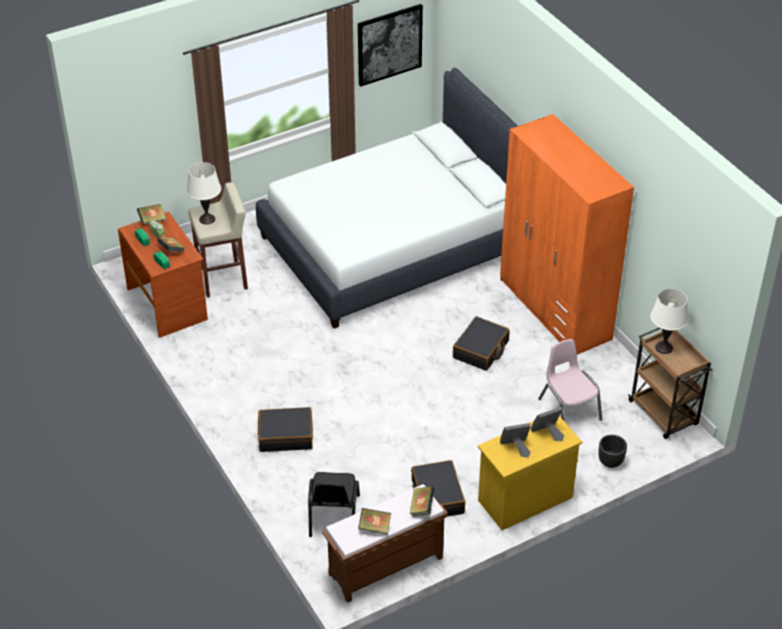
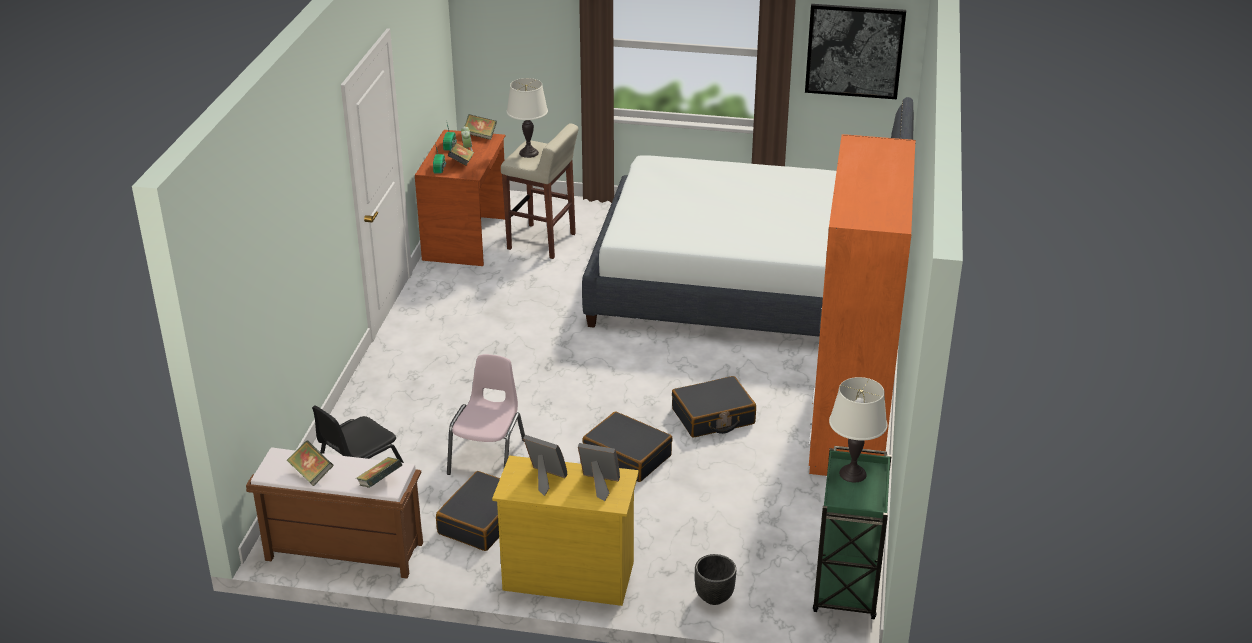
camera: 40 degrees right, 10 degrees down
(285, 435) = (416, 390): black suitcase -> black suitcase (627, 456)
(569, 409) = (736, 520): pink chair -> pink chair (488, 457)
(664, 414) = (846, 586): brown cart -> green cart

